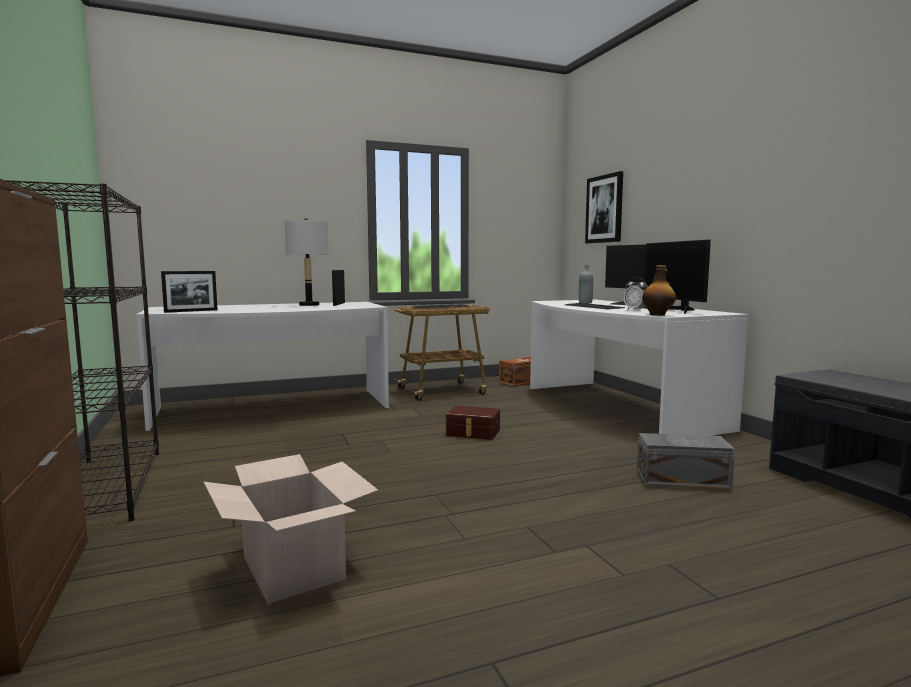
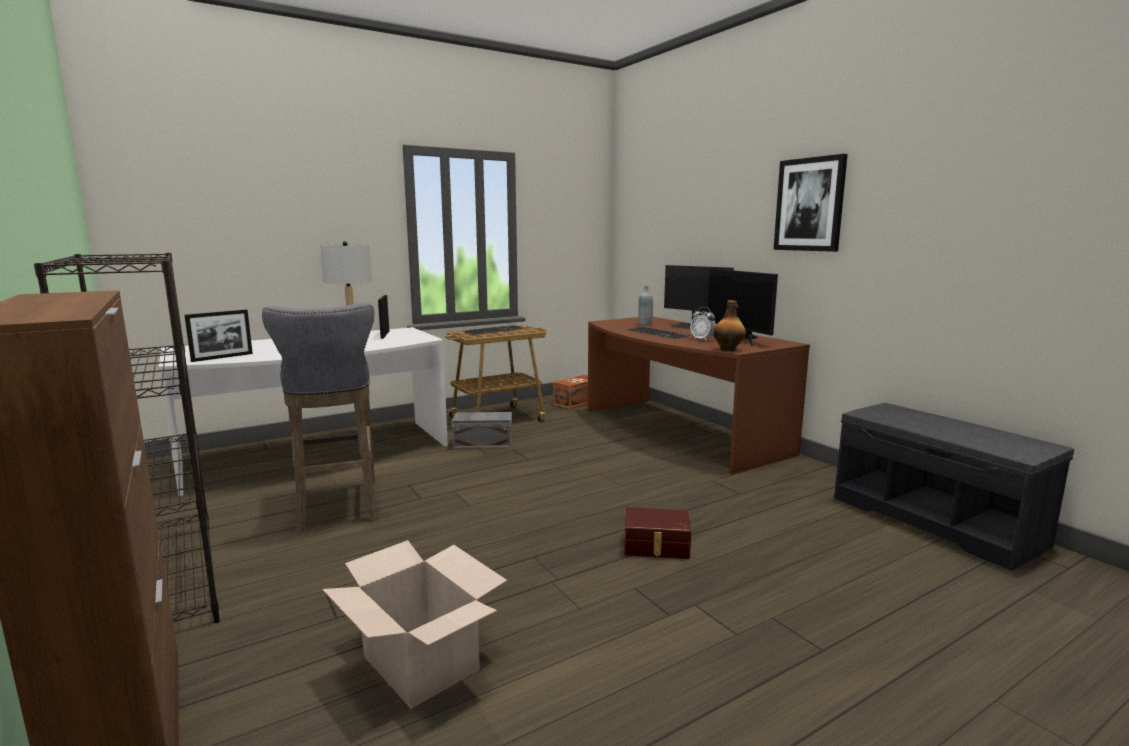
camera: 10 degrees left, 5 degrees up
(272, 446) = (338, 507): none -> grey stool
(473, 433) = (547, 474): brown storage box -> brown storage box (656, 546)
(604, 209) = (660, 222): picture -> picture (809, 204)
(613, 407) = (676, 432): white desk -> brown desk
(680, 479) = (760, 517): grey storage box -> grey storage box (482, 443)

